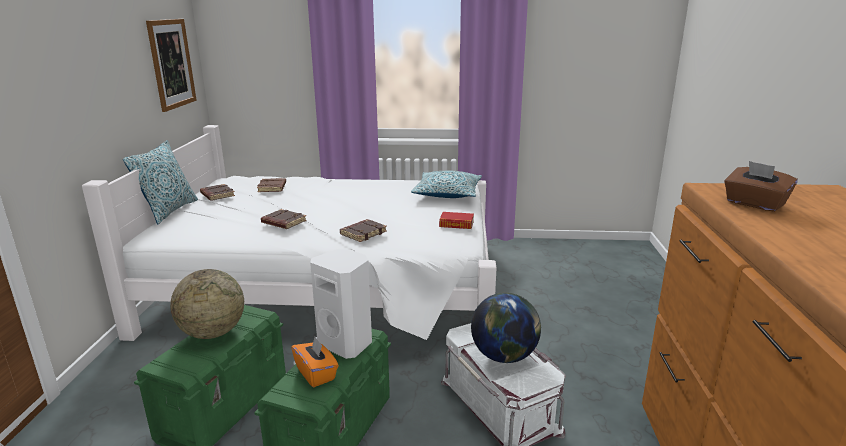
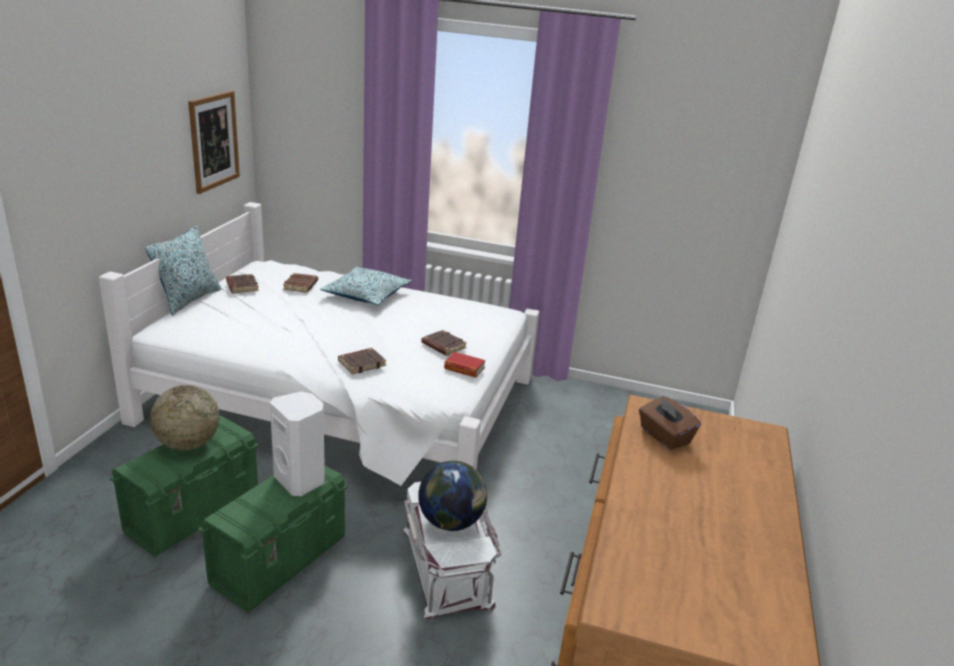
camera: 10 degrees right, 5 degrees up
(283, 222) = (290, 335): brown book -> brown book (443, 346)
(316, 374) = (260, 505): orange tissue box -> none
(447, 194) = (480, 325): pillow -> pillow (366, 295)

